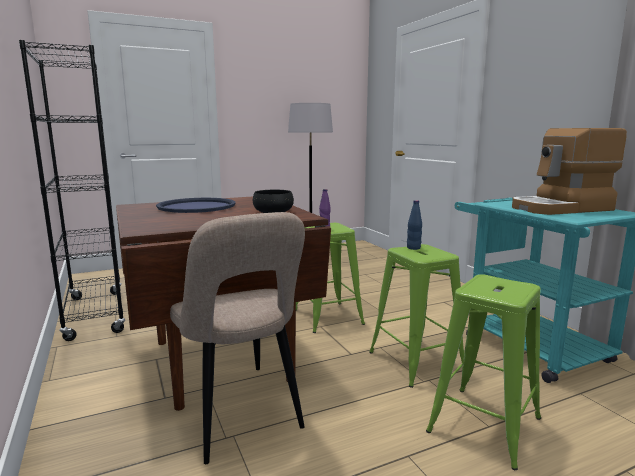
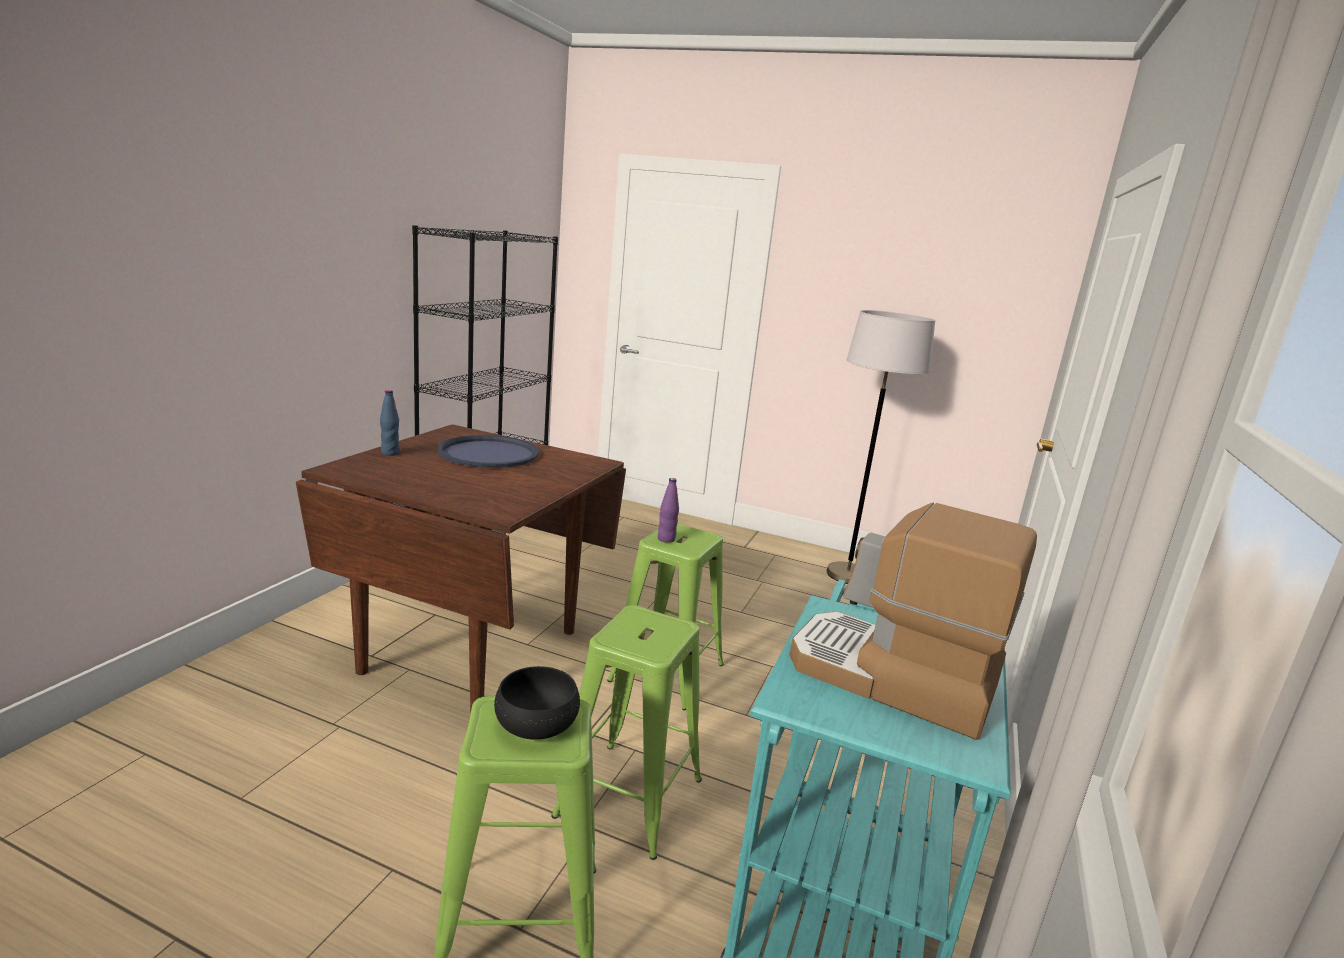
camera: 45 degrees right, 5 degrees up
(238, 414) = (379, 711): beige chair -> none
(273, 212) = (509, 491): black bowl -> black bowl (536, 723)
(413, 248) = (658, 621): blue bottle -> blue bottle (390, 453)

